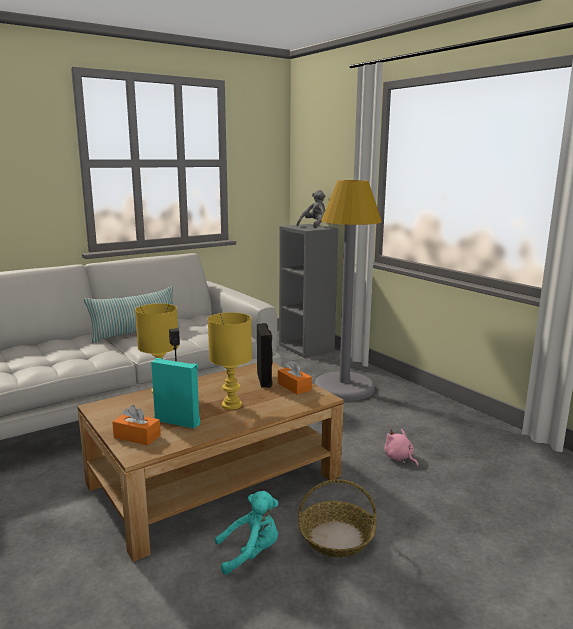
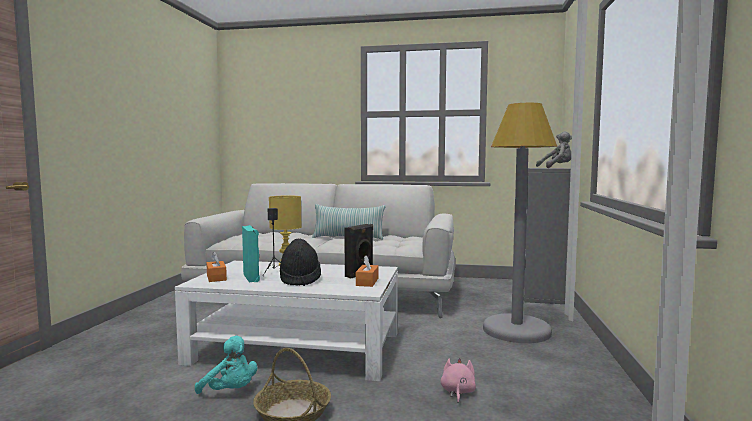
camera: 45 degrees right, 10 degrees down
(215, 480) = (297, 347): brown coffee table -> white coffee table
(231, 405) = (300, 279): yellow table lamp -> black hat

